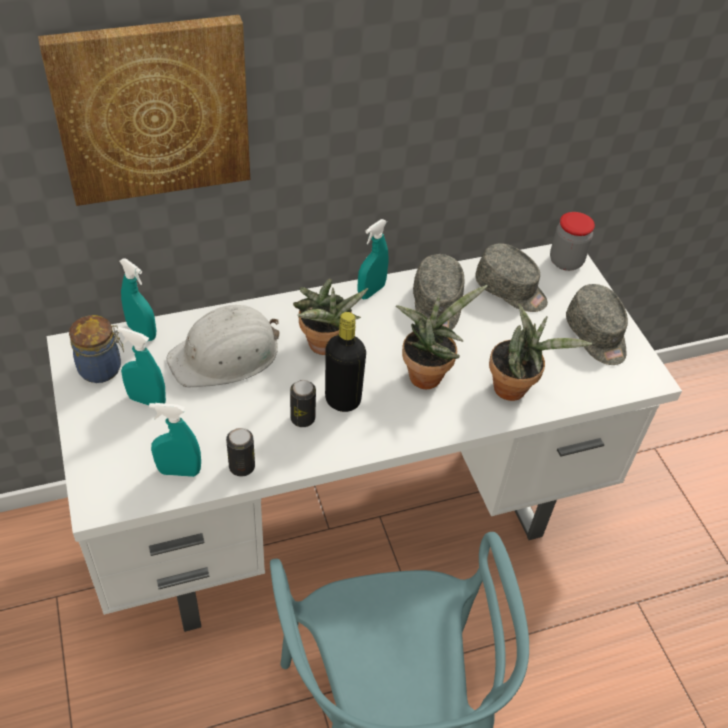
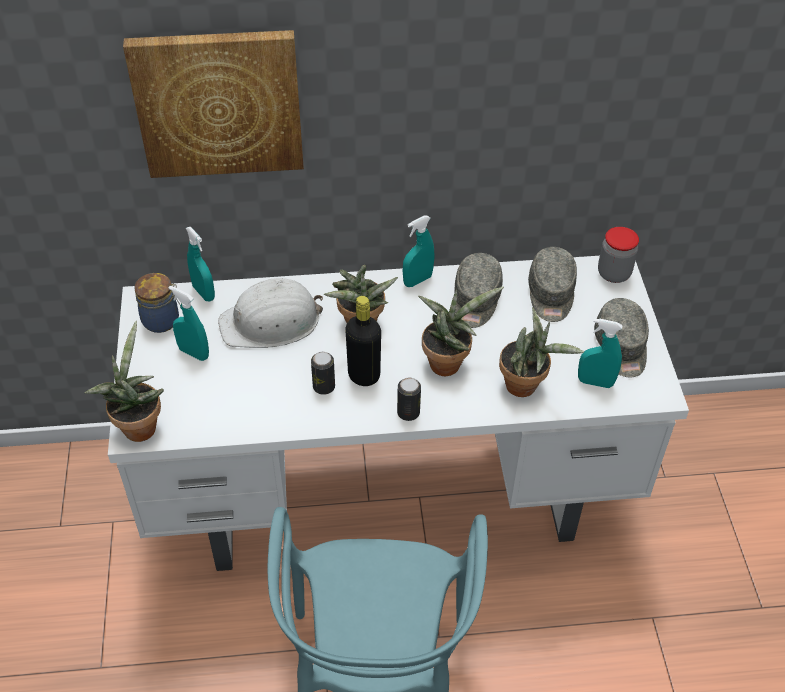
camera: 15 degrees right, 0 degrees up
(101, 492) = (138, 425): none -> potted plant
(179, 471) = (206, 417): turquoise spray bottle -> turquoise spray bottle (595, 382)
(242, 467) = (260, 421): can -> can (408, 413)
(511, 290) = (551, 295): grey cap -> grey cap turned 45 degrees clockwise

